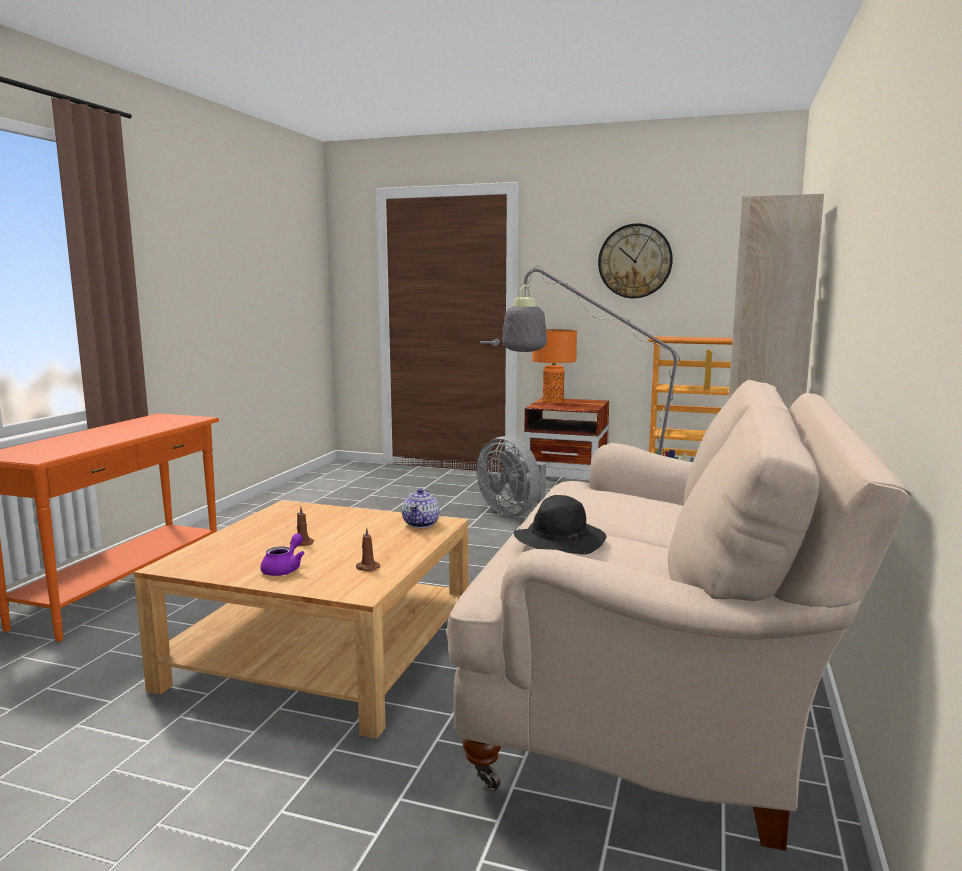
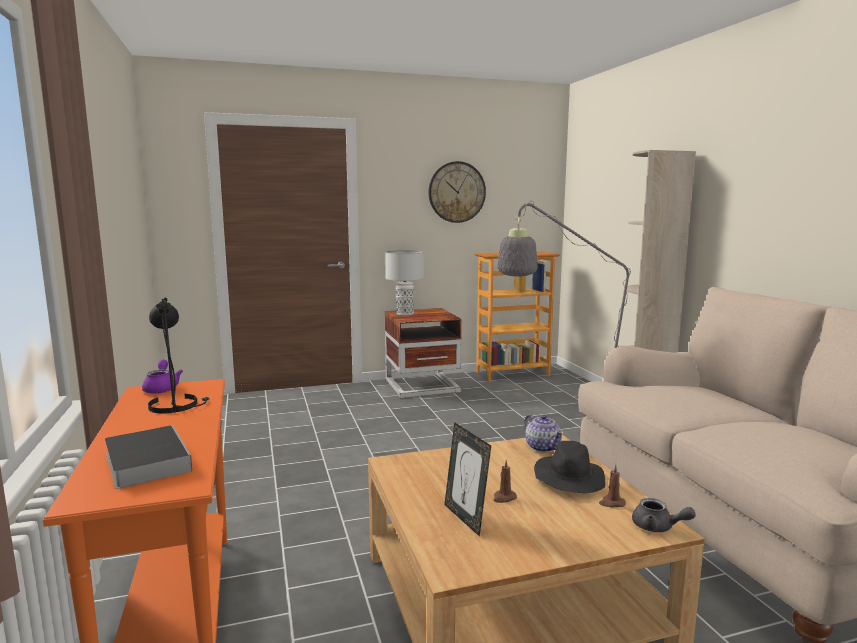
camera: 35 degrees left, 0 degrees up
(57, 446) = (146, 461): none -> book
(149, 425) = (177, 404): none -> black table lamp
(246, 546) = (465, 518): none -> picture frame
(284, 569) = (558, 530): purple teapot -> purple teapot (162, 388)
(356, 590) = (658, 527): none -> grey teapot
(512, 511) = (420, 416): grey fan -> none
(552, 401) = (404, 313): orange table lamp -> white table lamp
(560, 541) = (757, 435): black hat -> black hat (569, 479)

